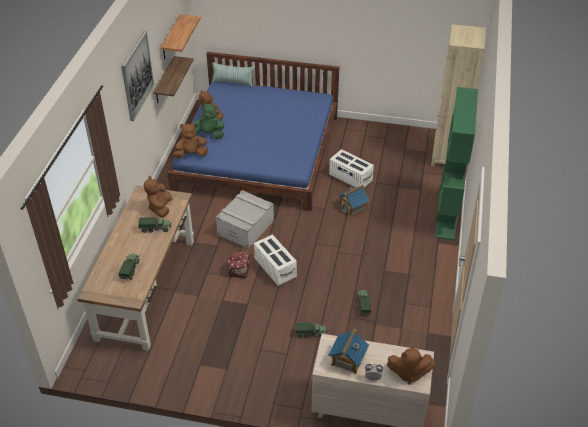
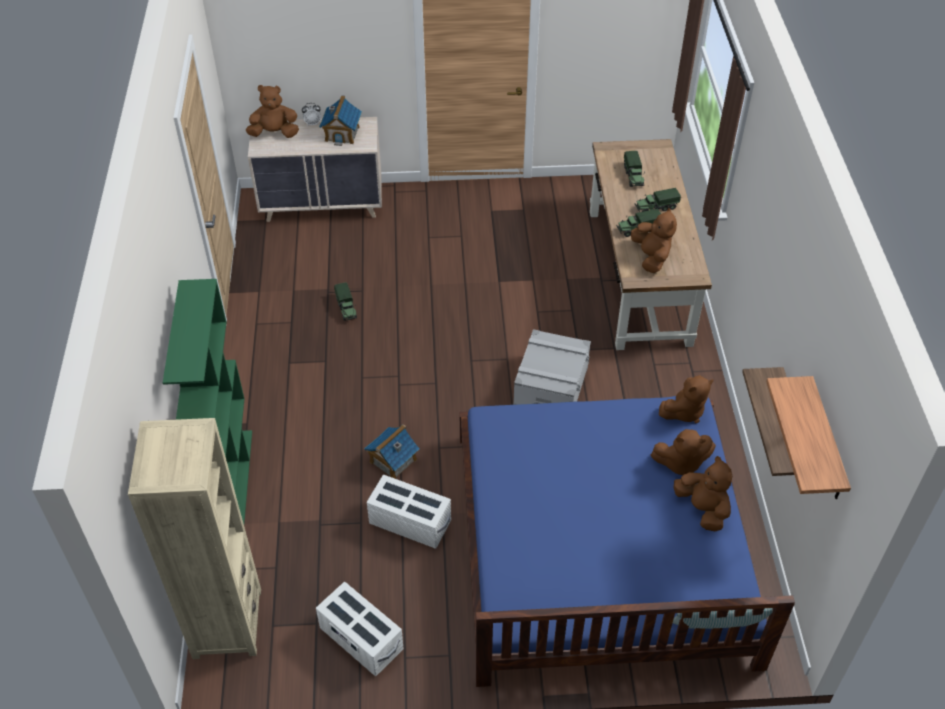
camera: 165 degrees right, 5 degrees up
(137, 76) = (784, 271): picture -> none
(209, 134) = (681, 463): green plush toy -> brown plush toy
(238, 271) = (530, 320): toy house -> none
(275, 268) = (481, 334): white storage box -> white storage box (361, 639)
(311, 333) = (406, 263): toy truck -> toy truck (656, 208)

